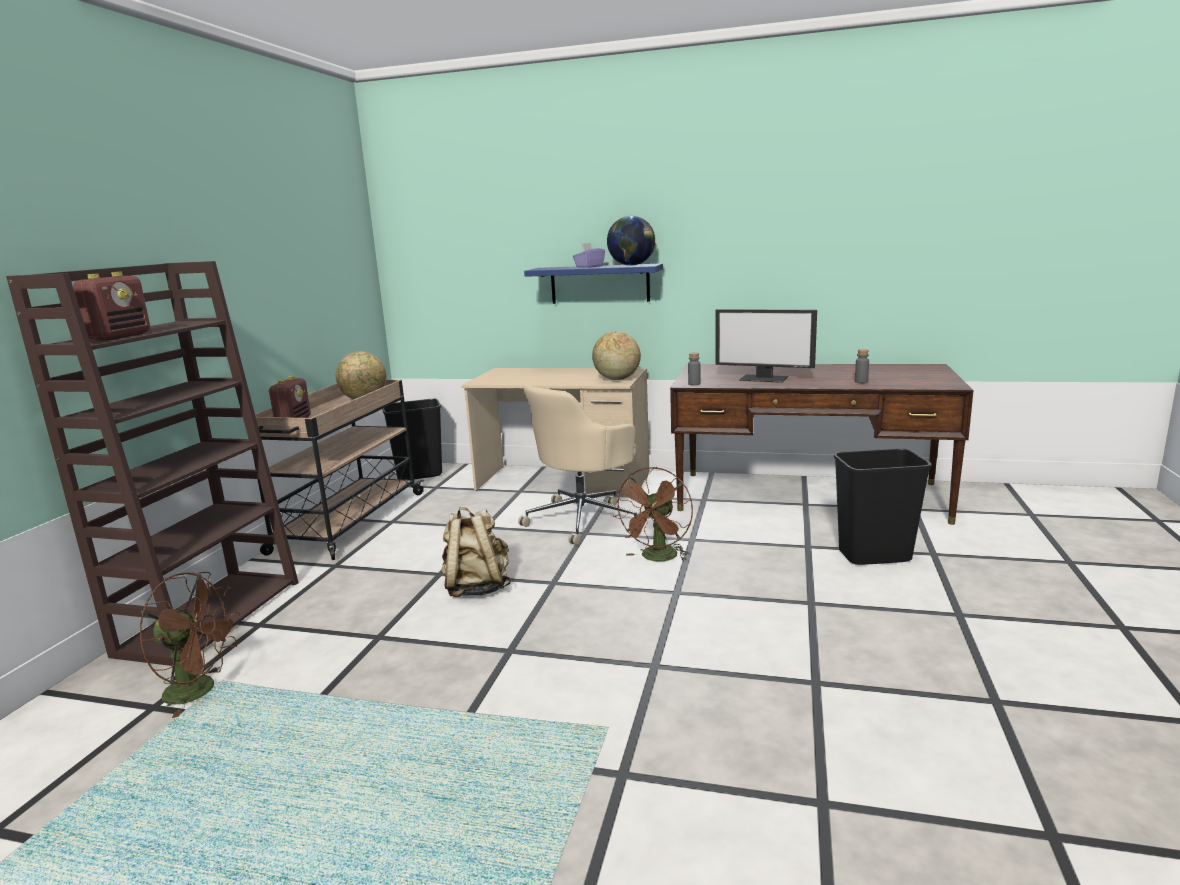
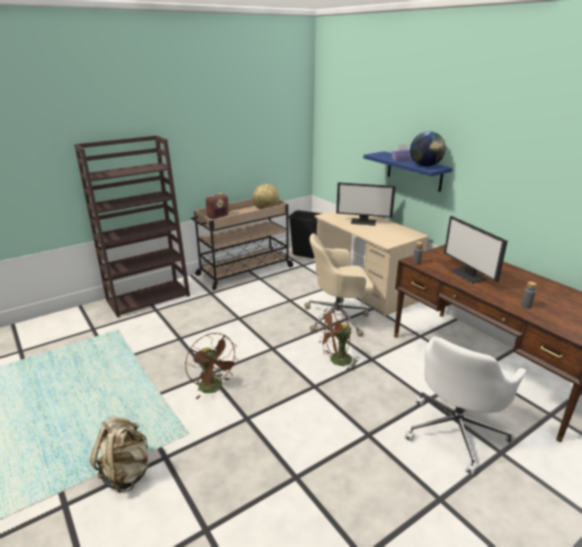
camera: 40 degrees right, 10 degrees up
(120, 336) = (112, 174): radio -> none
(200, 690) = (109, 330): brown fan -> brown fan (214, 388)
(477, 588) = (241, 334): beige backpack -> beige backpack (126, 473)
(543, 375) = (363, 222): none -> monitor
(616, 379) = (392, 240): globe -> none
(874, 557) = (456, 430): black trash can -> white office chair

